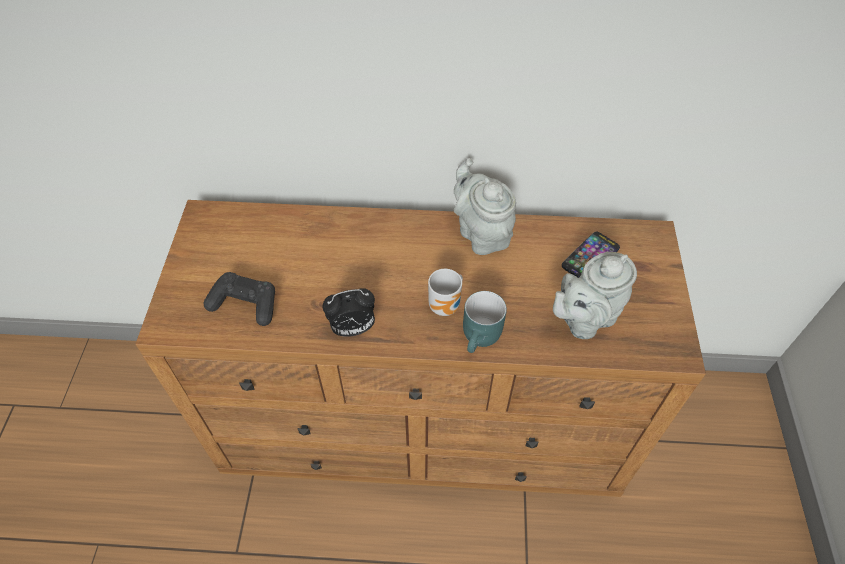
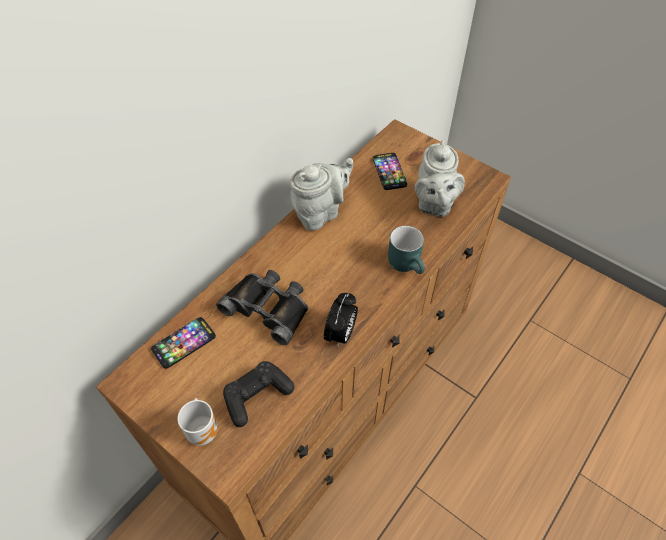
camera: 55 degrees left, 0 degrees up
(262, 225) = (184, 343): none -> phone
(340, 259) = (268, 307): none -> black binoculars
(447, 306) = (366, 267): mug -> mug (204, 430)
(481, 233) = (320, 213): grey teapot -> grey teapot turned 135 degrees clockwise

